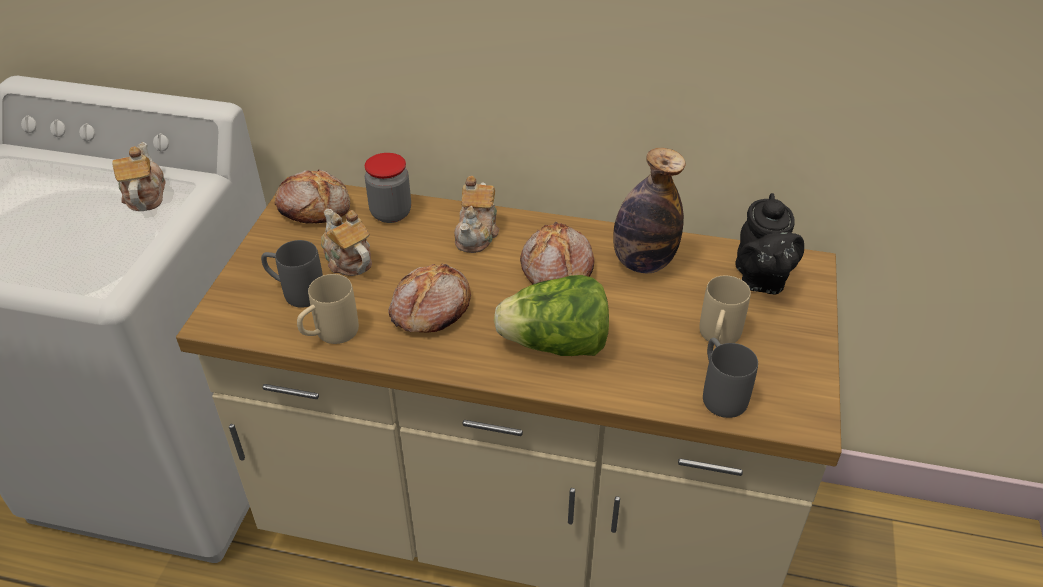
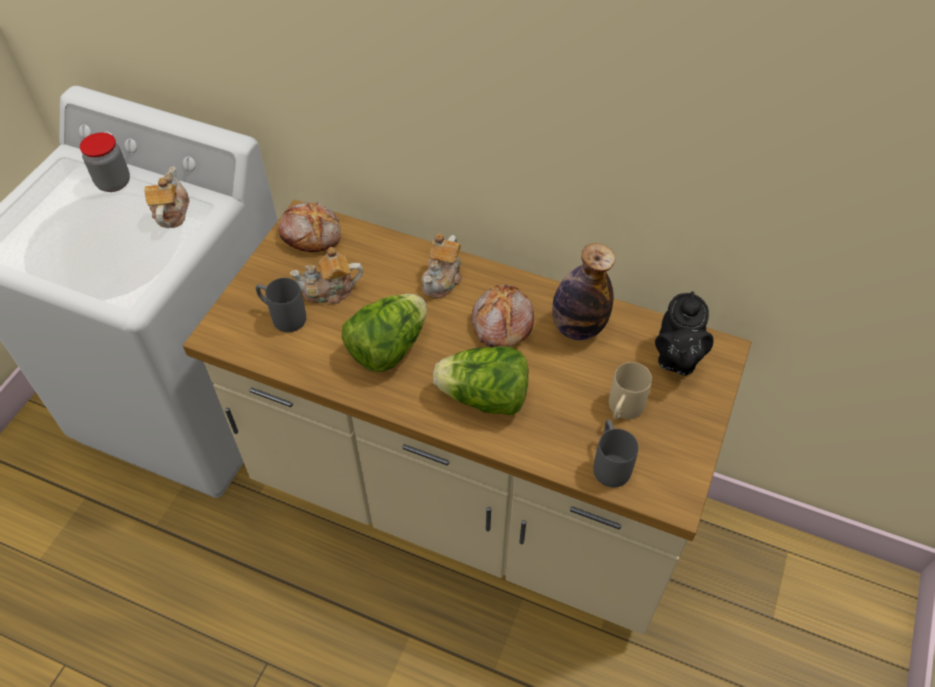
camera: 10 degrees right, 10 degrees up
(329, 335) = (303, 361): beige mug -> none
(347, 260) = (329, 291): teapot -> teapot turned 75 degrees counterclockwise
(391, 213) = (374, 248): jar -> jar (114, 183)
(429, 309) = (388, 348): bread -> lettuce

